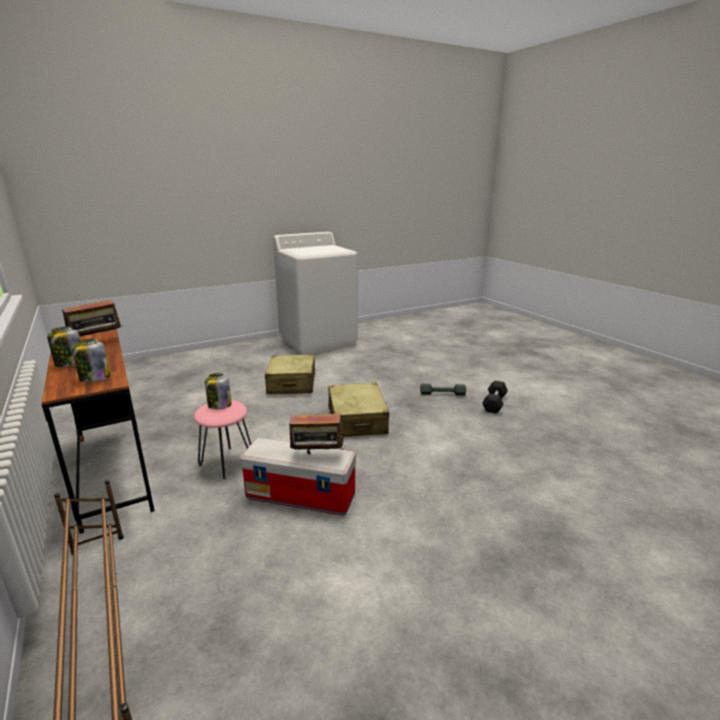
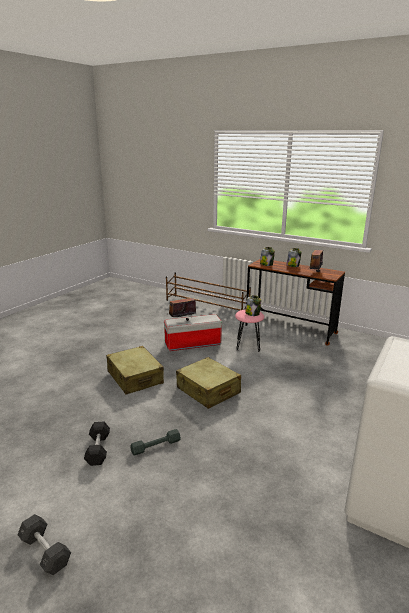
camera: 150 degrees right, 0 degrees up
(291, 384) = (304, 408): beige suitcase -> beige suitcase (135, 377)
(529, 370) = (45, 551): none -> grey dumbbell

